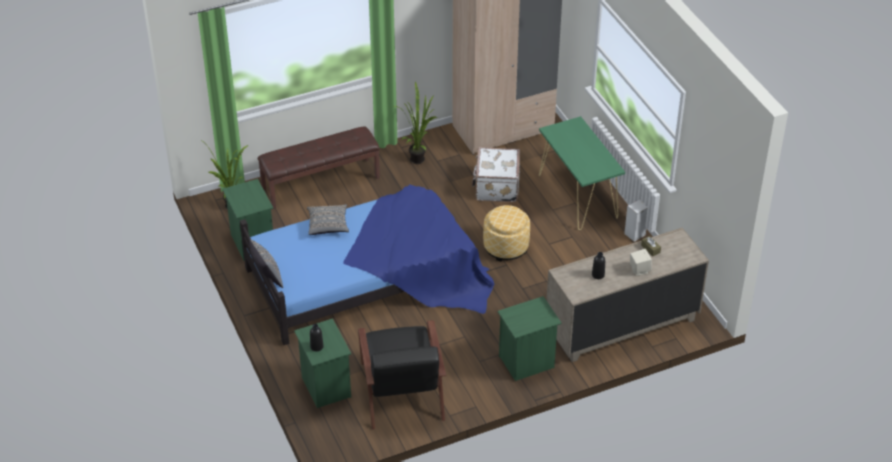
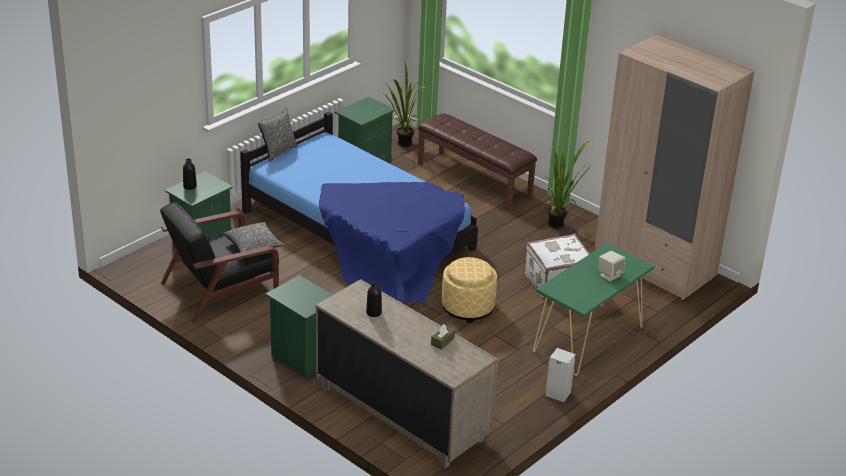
camera: 65 degrees right, 10 degrees down
(328, 225) = (369, 165): grey pillow -> grey pillow (254, 247)
(639, 270) = (401, 339): beige speaker -> beige speaker (610, 275)

